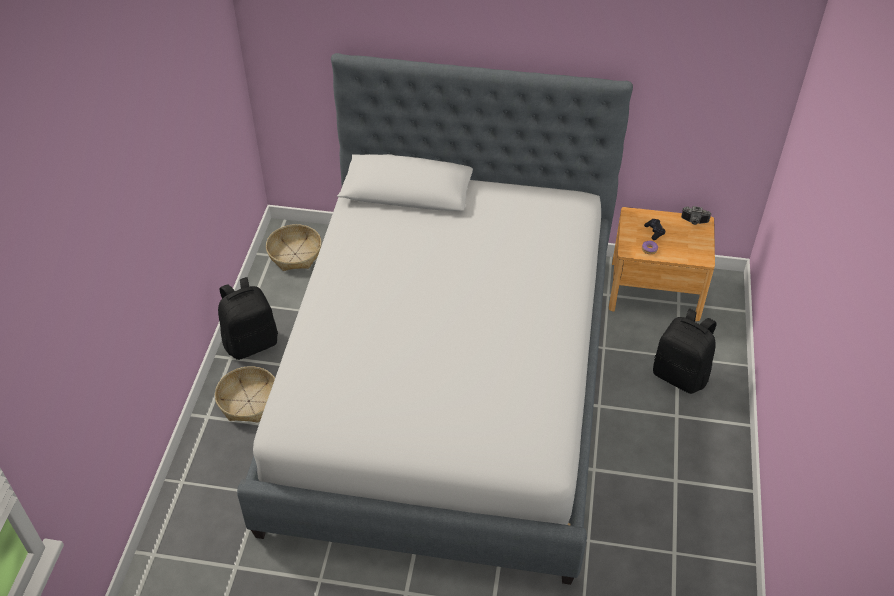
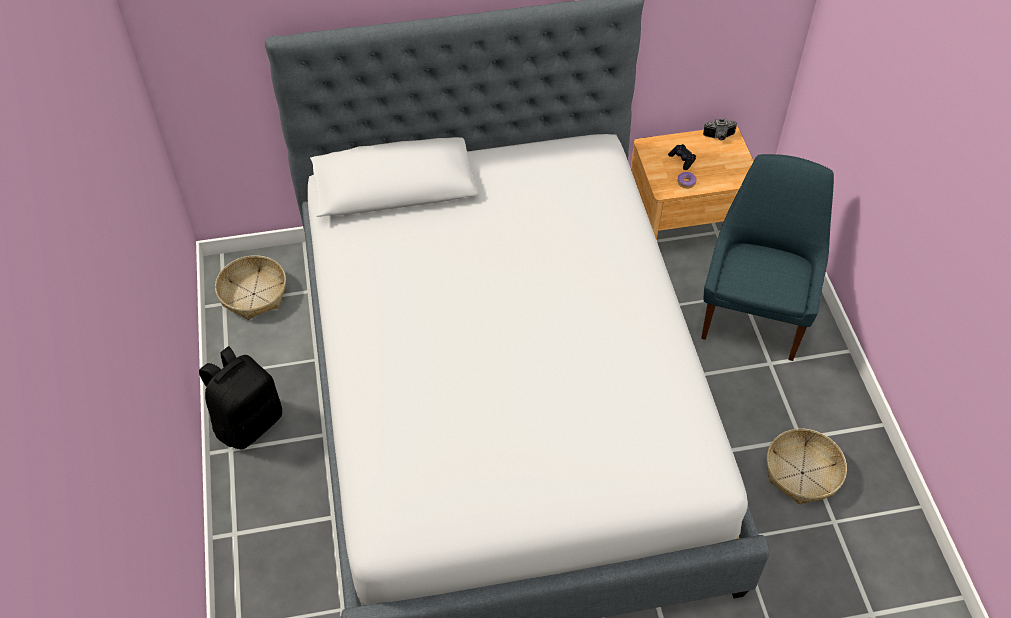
camera: 20 degrees left, 5 degrees up
(249, 401) = (278, 497): basket -> basket (802, 473)
(680, 375) = (754, 315): black backpack -> blue chair

